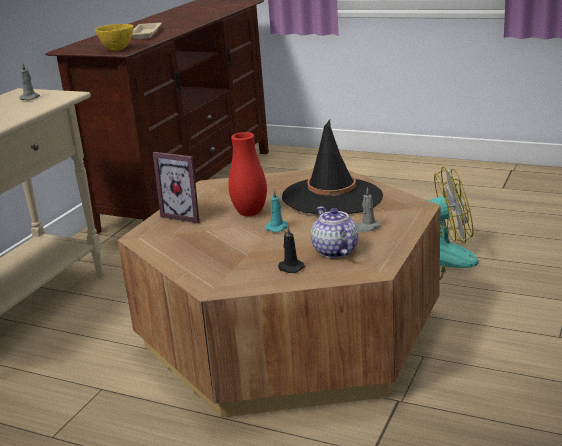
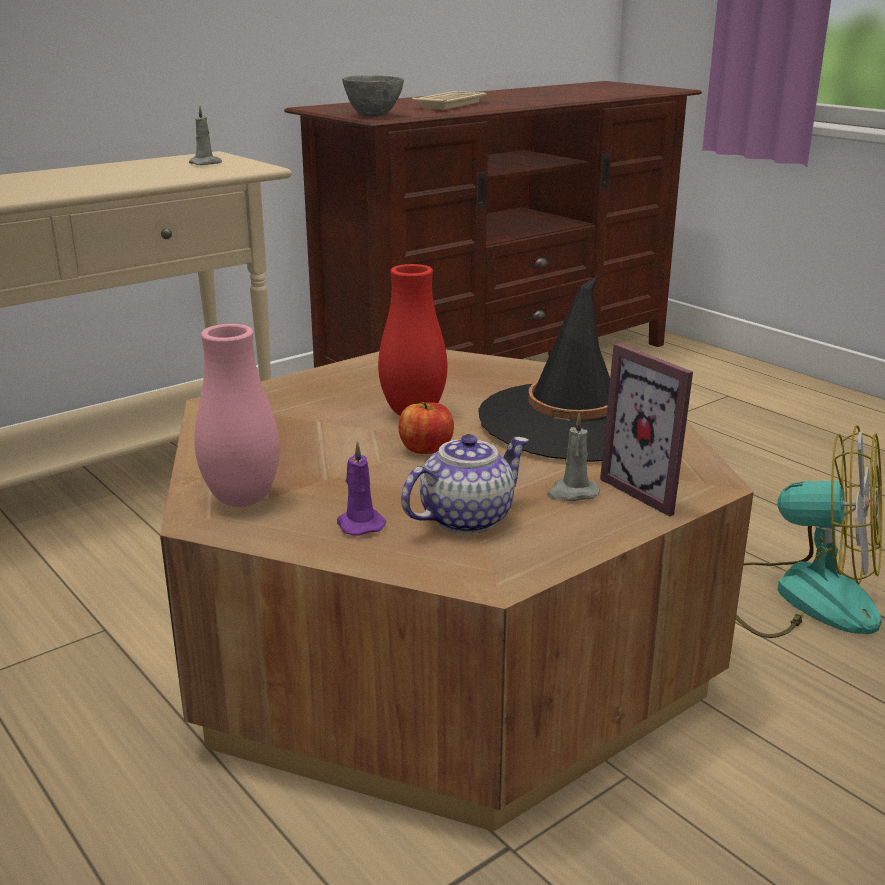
camera: 25 degrees right, 0 degrees up
(117, 49) = (373, 115): yellow bowl -> grey bowl
(186, 215) = (321, 390): picture frame -> picture frame (653, 490)
(219, 275) = (242, 499): none -> pink vase
(278, 227) = (426, 449): turquoise candle -> apple
(290, 268) = (359, 524): black candle -> purple candle
(334, 251) = (466, 518): teapot -> teapot turned 45 degrees clockwise

